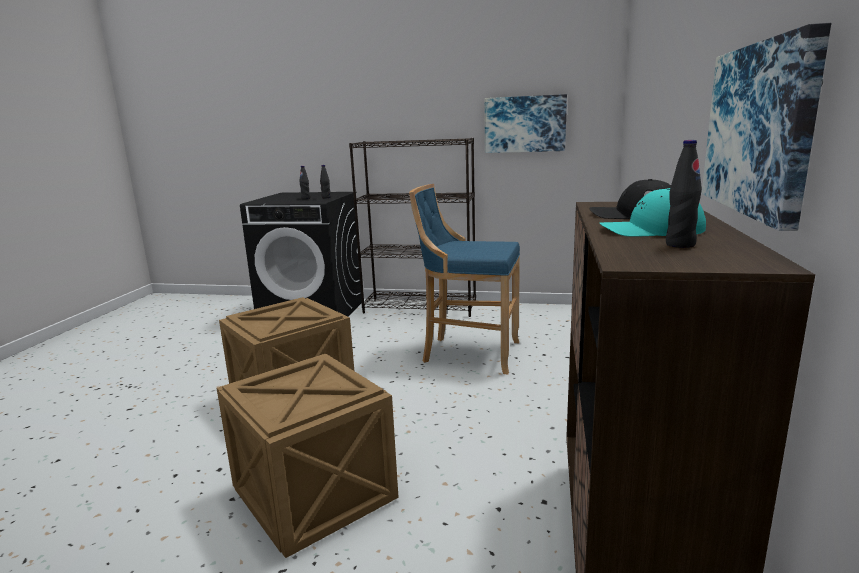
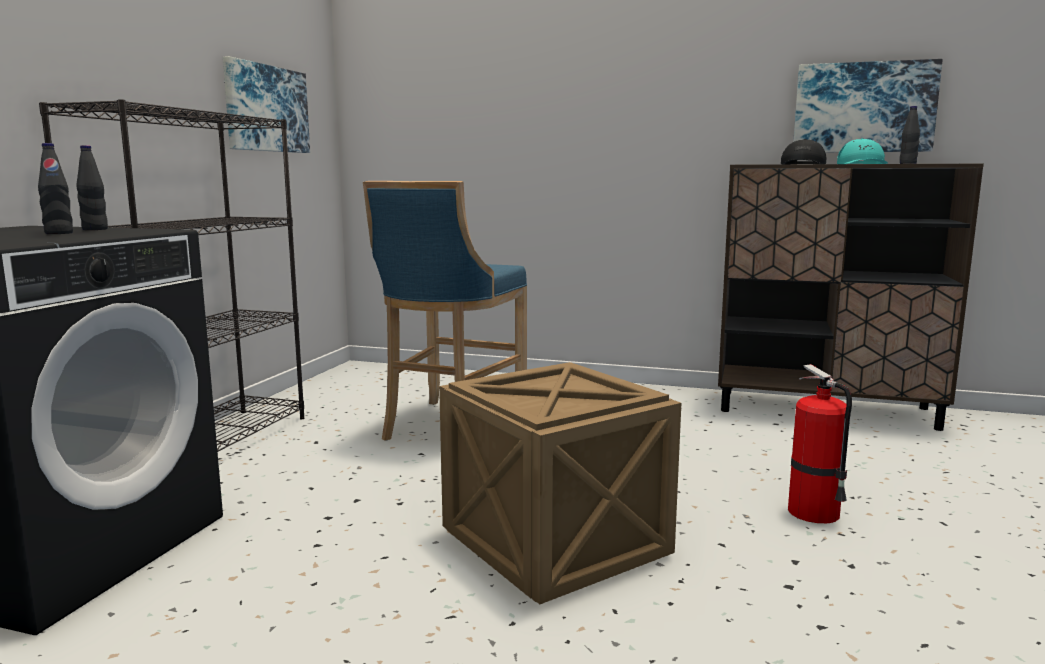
camera: 85 degrees left, 5 degrees down
(314, 495) = (816, 513): crate -> fire extinguisher

